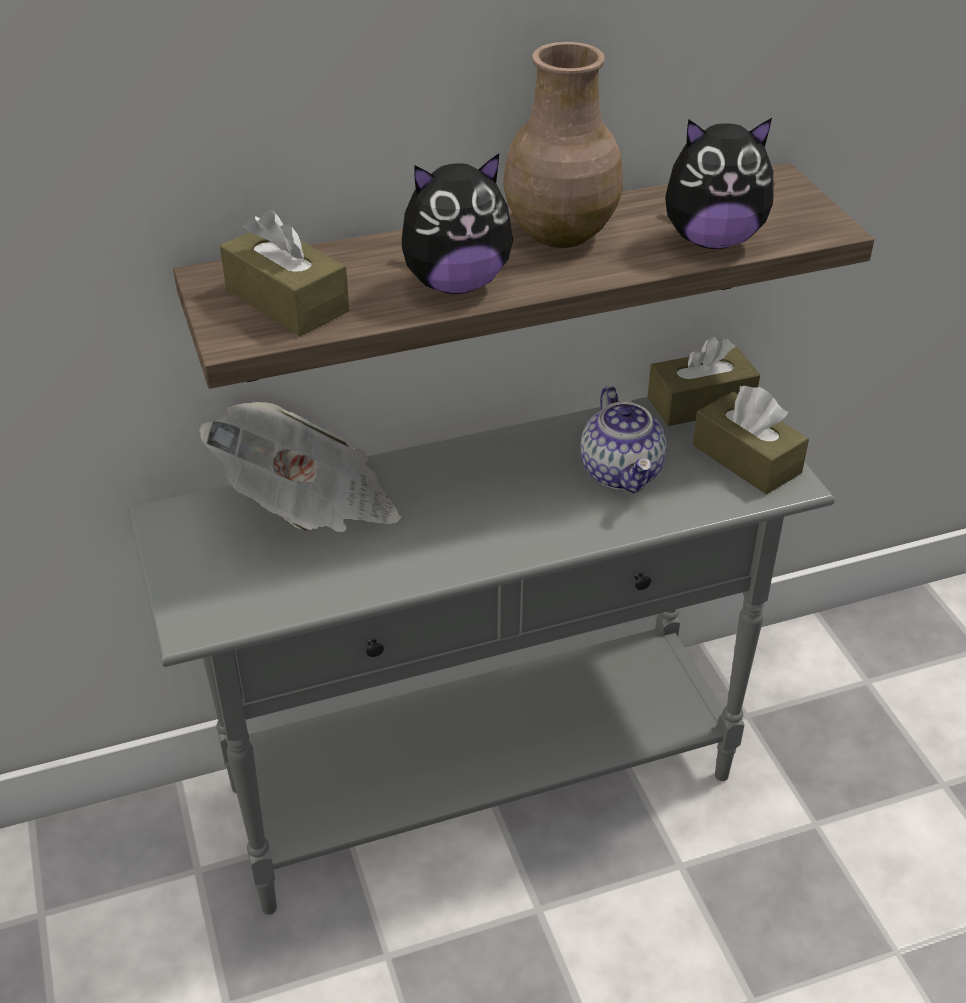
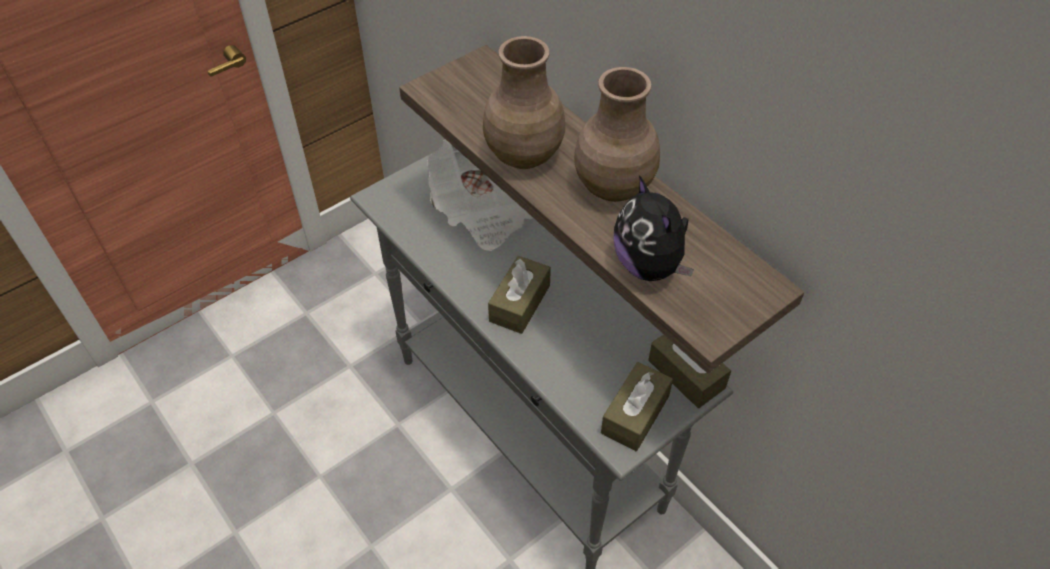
camera: 70 degrees right, 10 degrees up
(287, 301) = (472, 95): brown tissue box -> brown tissue box (519, 303)
(456, 283) = (525, 155): plush toy -> brown vase
(623, 472) = (585, 347): teapot -> none

